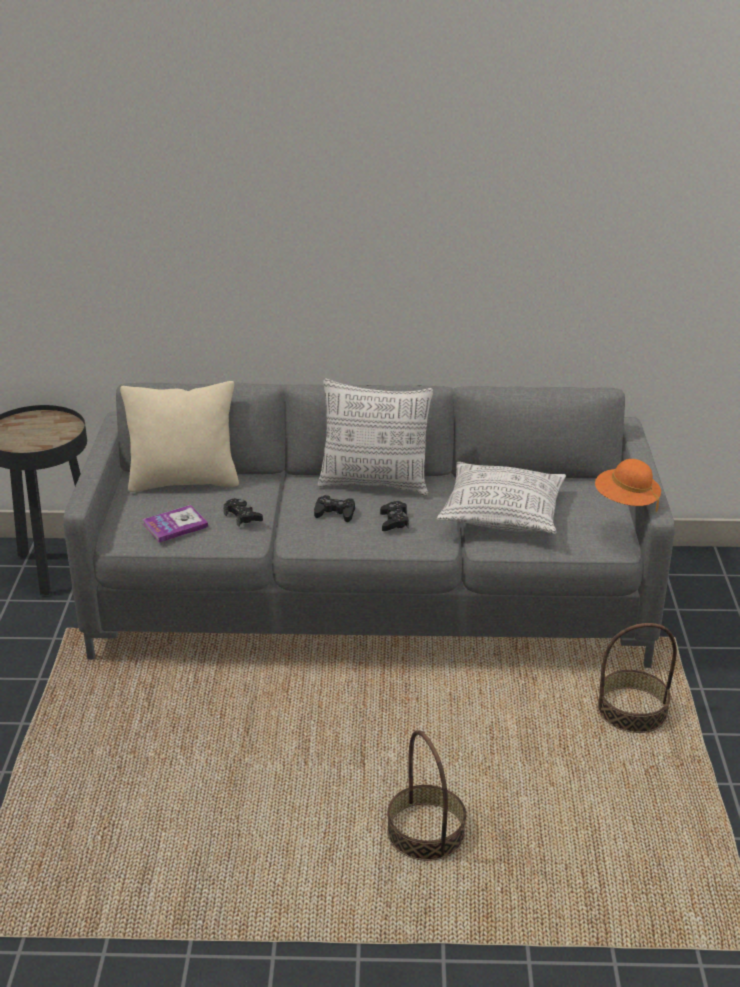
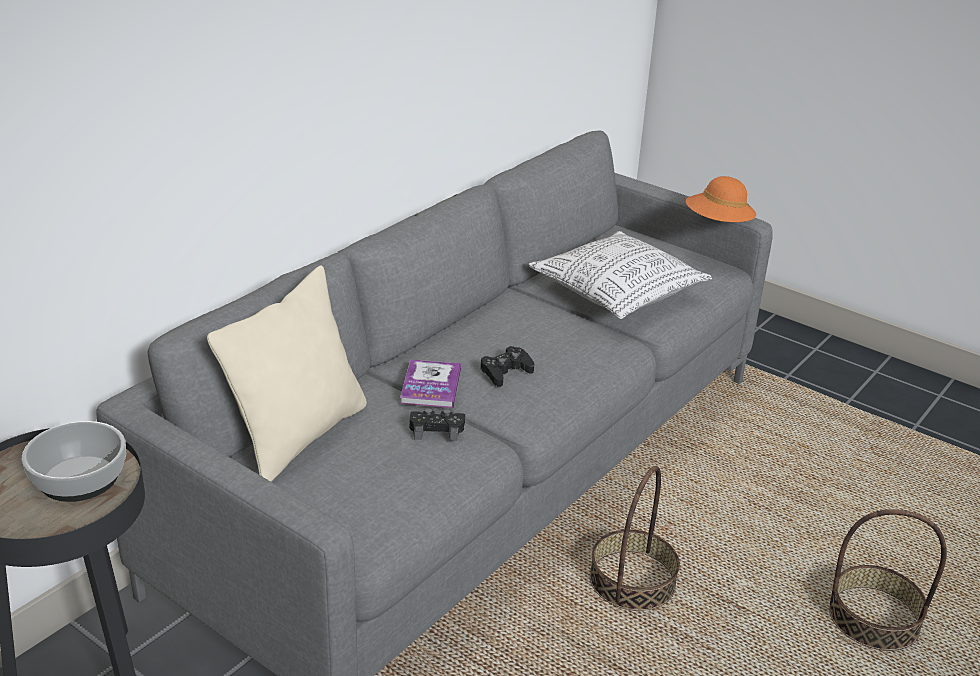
camera: 55 degrees left, 0 degrees up
(48, 435) = (80, 477): none -> bowl
(175, 525) = (394, 483): book -> book (431, 386)
(375, 483) = (476, 326): pillow -> none
(394, 521) = (564, 348): black game controller -> none
(632, 710) = (789, 419): basket -> basket (632, 580)

